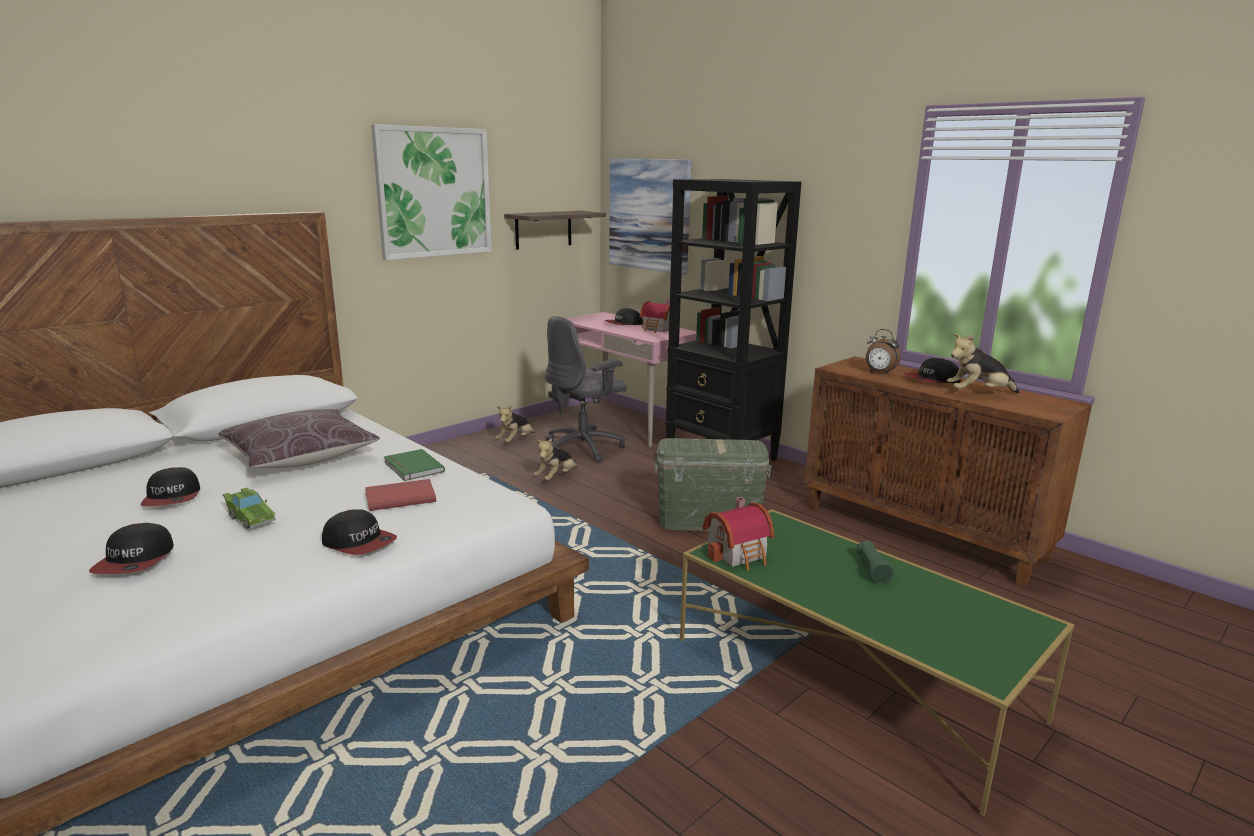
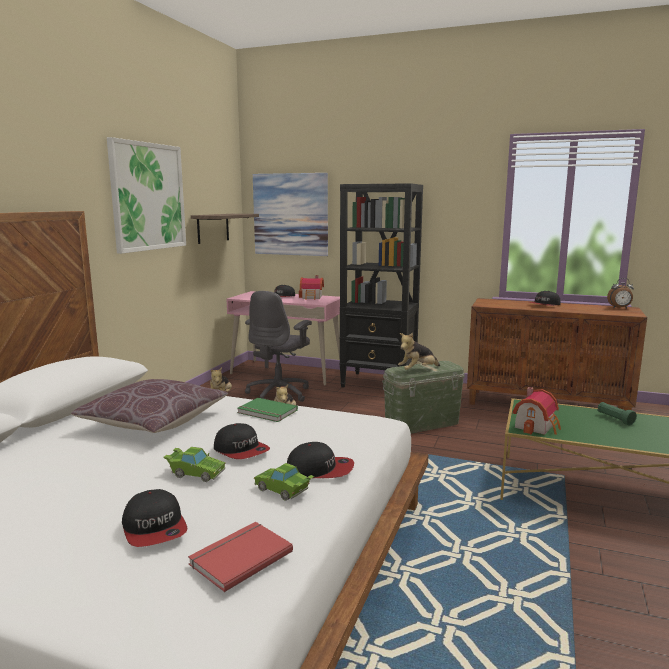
camera: 25 degrees left, 5 degrees down
(173, 497) = (91, 474): cap -> cap (241, 450)
(293, 556) = (284, 491): none -> green toy car
(400, 497) = (293, 433): red book -> red book (239, 557)
(879, 373) = (510, 304): alarm clock -> alarm clock (619, 308)
(978, 394) = (581, 309): plush toy -> plush toy (418, 370)

